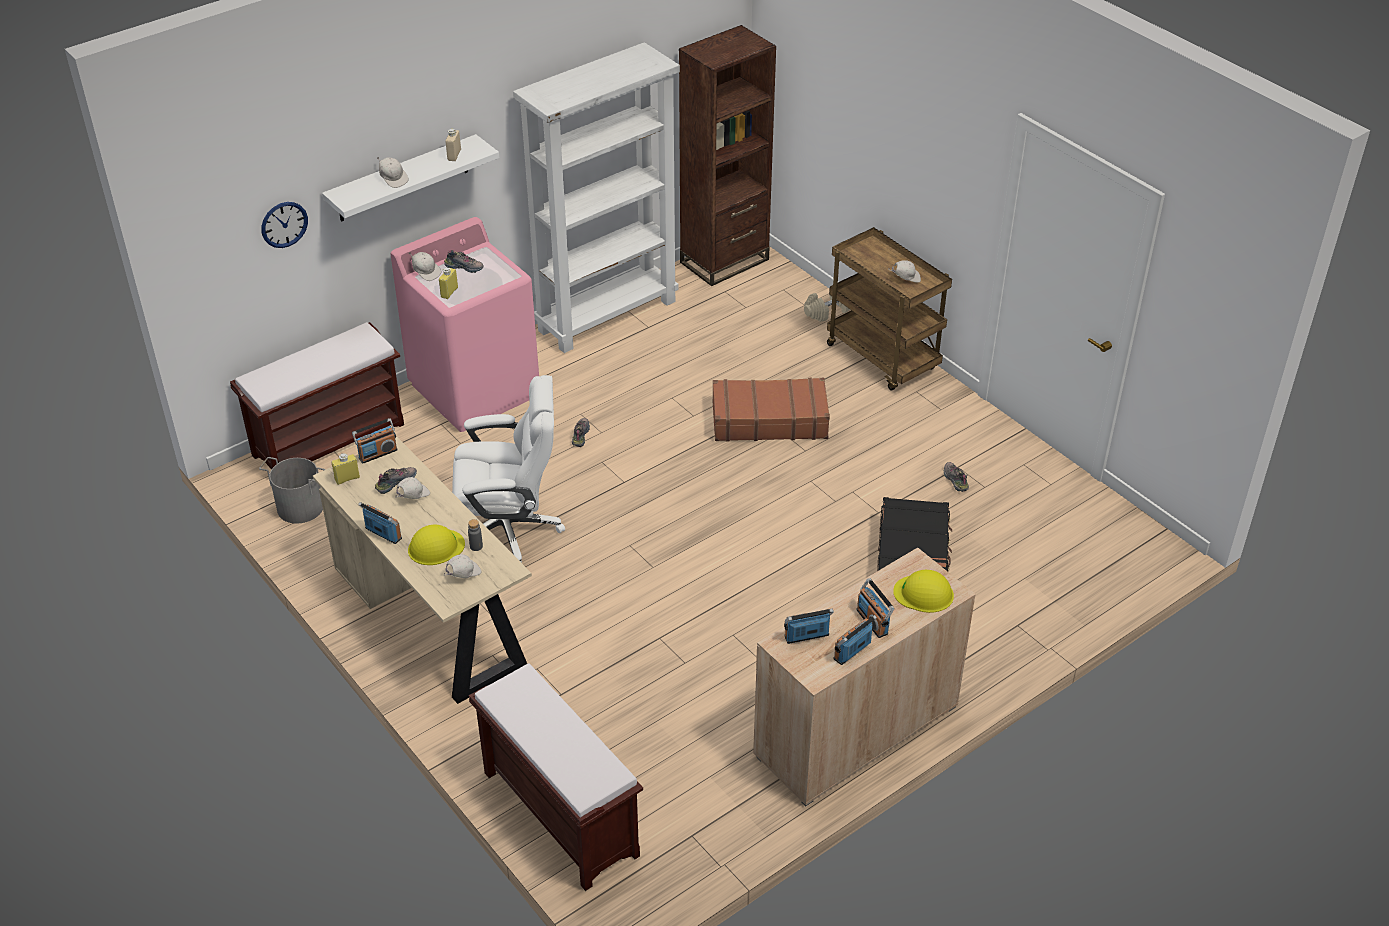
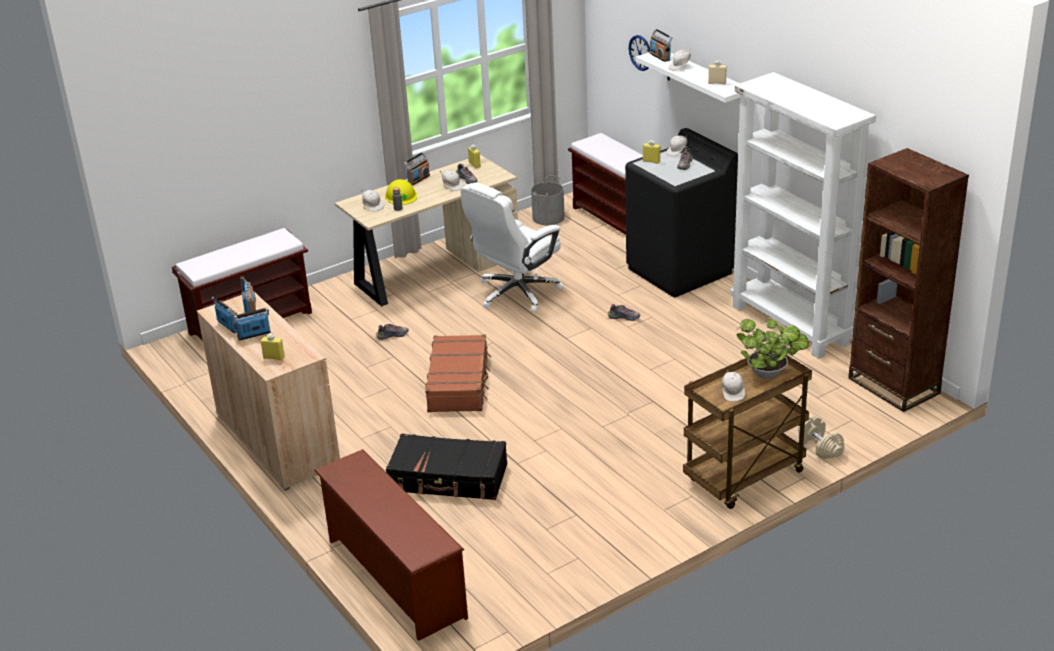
camera: 95 degrees right, 10 degrees down
(377, 454) = (498, 172): radio -> radio (660, 57)
(475, 389) = (680, 271): pink washing machine -> black washing machine
(509, 530) = (516, 293): white office chair -> white office chair turned 45 degrees clockwise
(769, 420) = (645, 408): brown suitcase -> brown suitcase (459, 383)
(870, 256) = (770, 374): none -> potted plant
(924, 593) = (274, 357): yellow hard hat -> yellow bottle
(954, 480) = (557, 510): shoe -> shoe (392, 335)
(1084, 594) = (393, 578): none -> brown shoe rack

